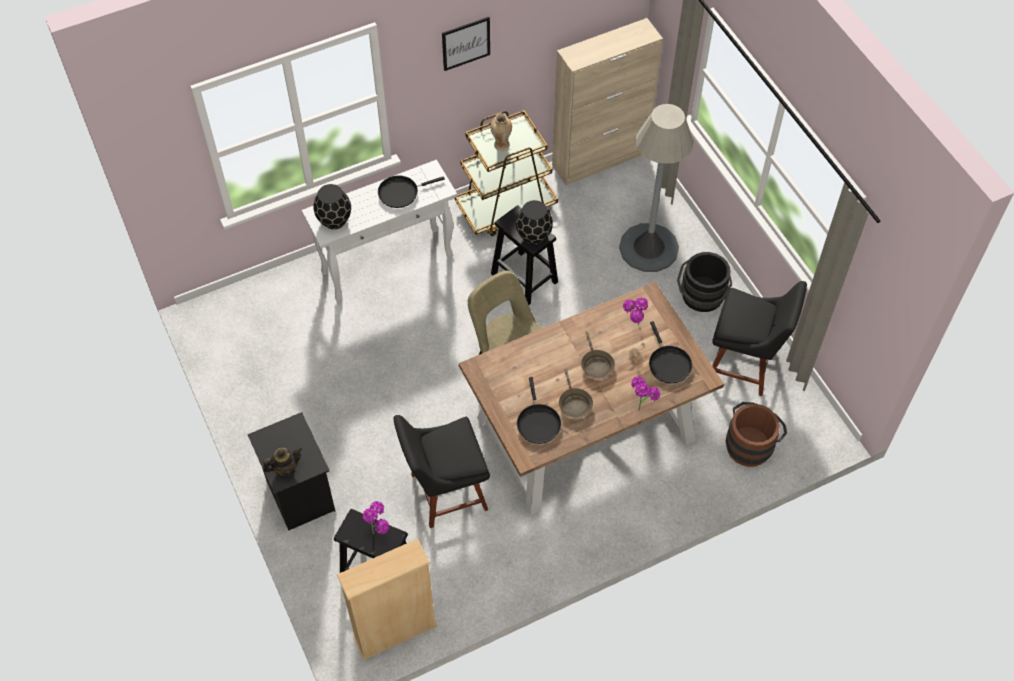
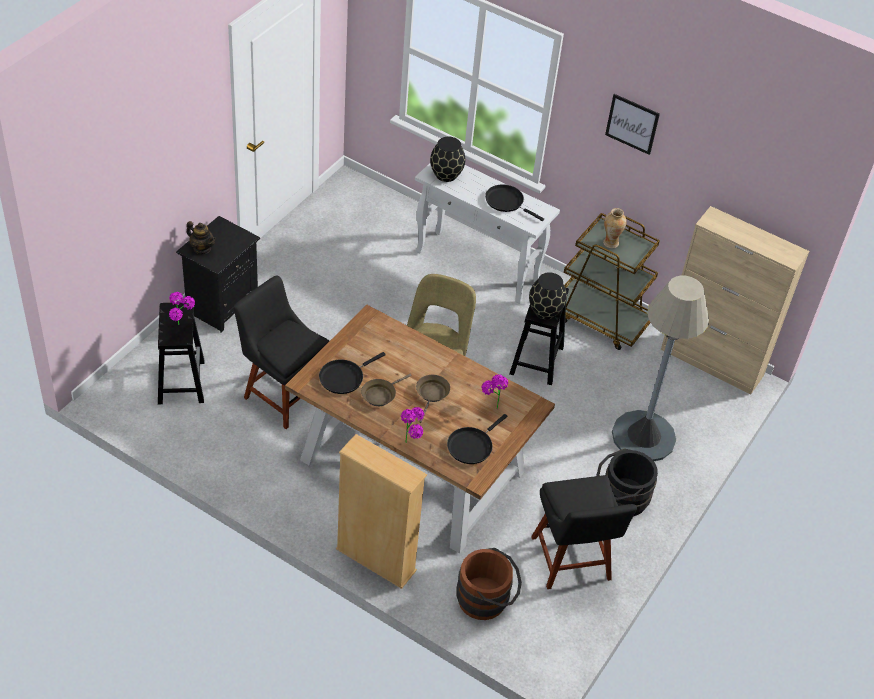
camera: 55 degrees right, 10 degrees down
(395, 632) = (135, 414): beige bookcase -> beige bookcase (376, 560)
(596, 365) = (432, 395): brown frying pan -> brown frying pan turned 150 degrees clockwise

